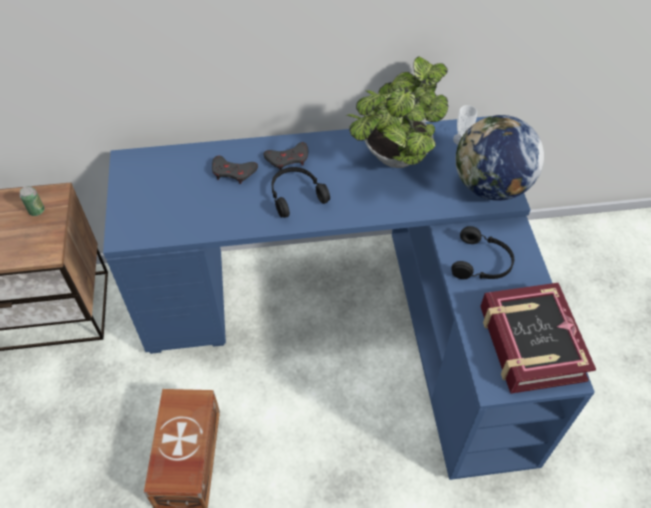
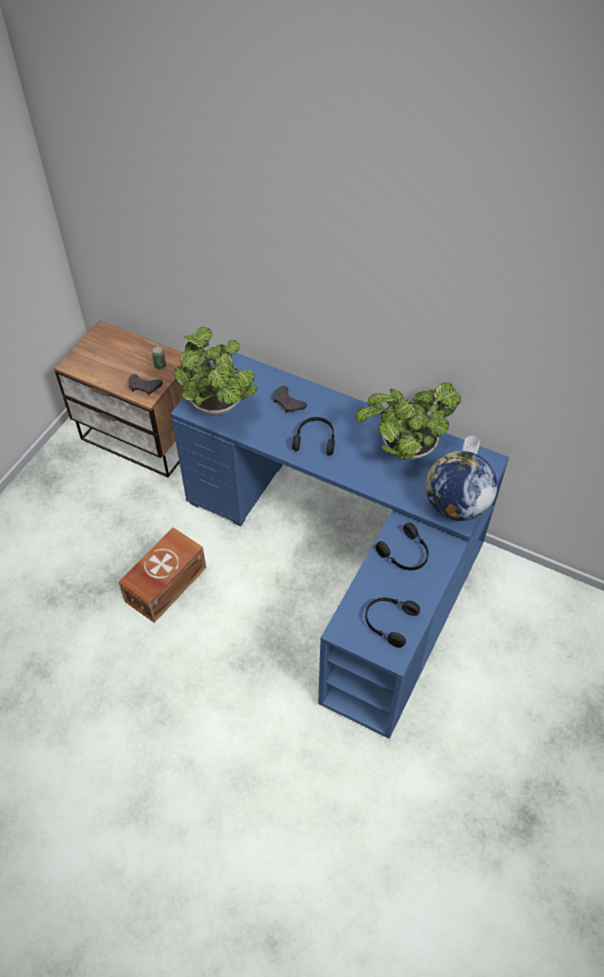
camera: 35 degrees right, 0 degrees up
(159, 217) = (218, 408): none -> potted plant
(288, 159) = (331, 412): grey game controller -> grey game controller (144, 386)
(530, 343) = (388, 622): book -> black headphones

